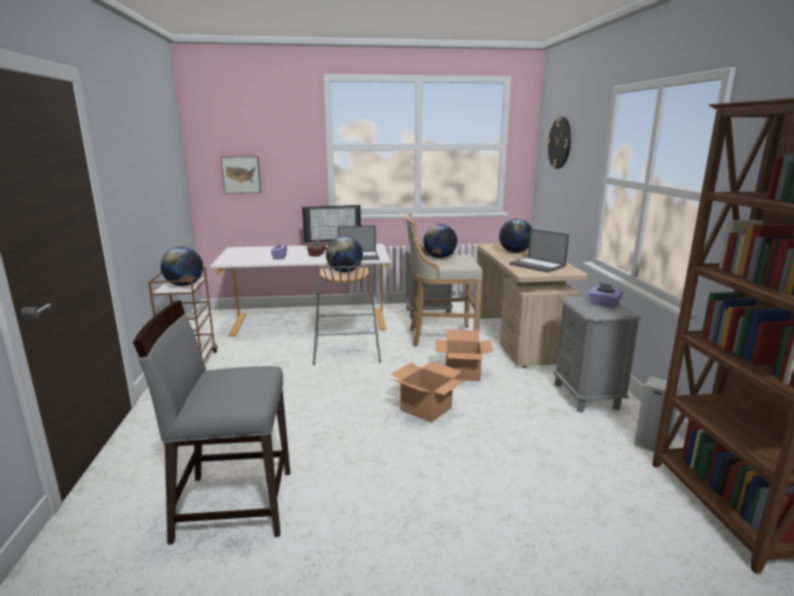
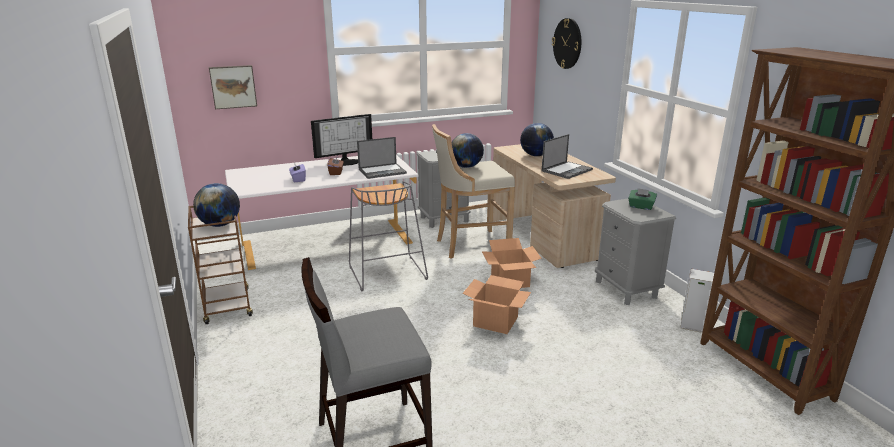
camera: 15 degrees left, 5 degrees up
(345, 272) = (383, 192): globe -> none
(538, 265) = (567, 170): laptop -> laptop turned 75 degrees counterclockwise
(604, 304) = (641, 207): purple tissue box -> green tissue box

